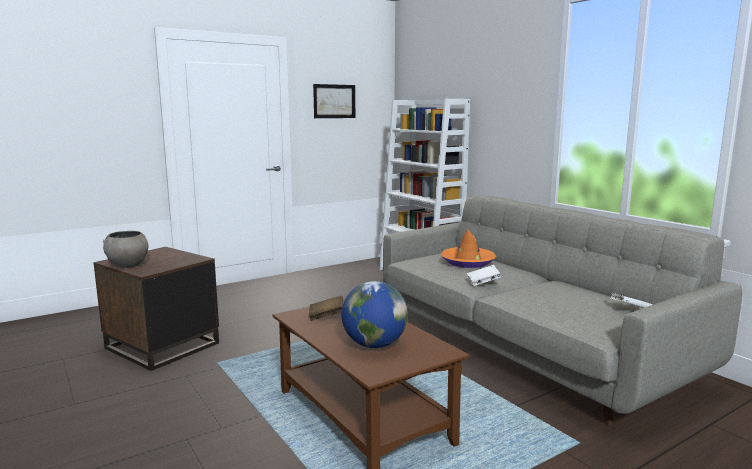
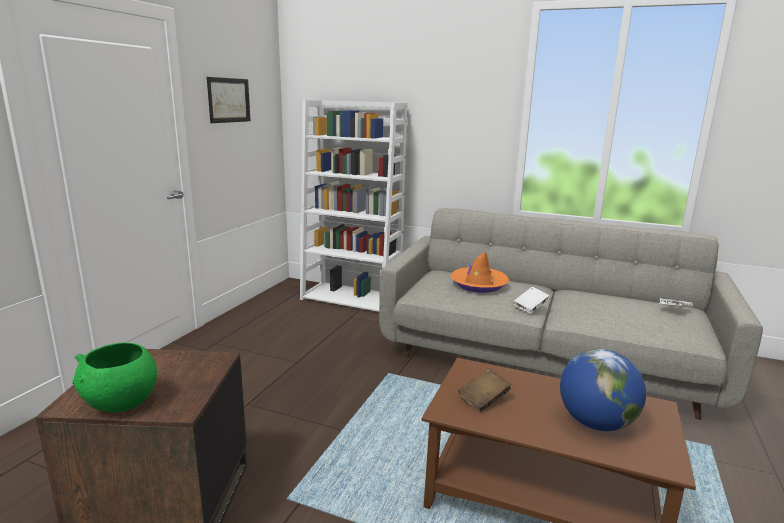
camera: 35 degrees left, 5 degrees up
(128, 265) = (121, 404): grey bowl -> green bowl

